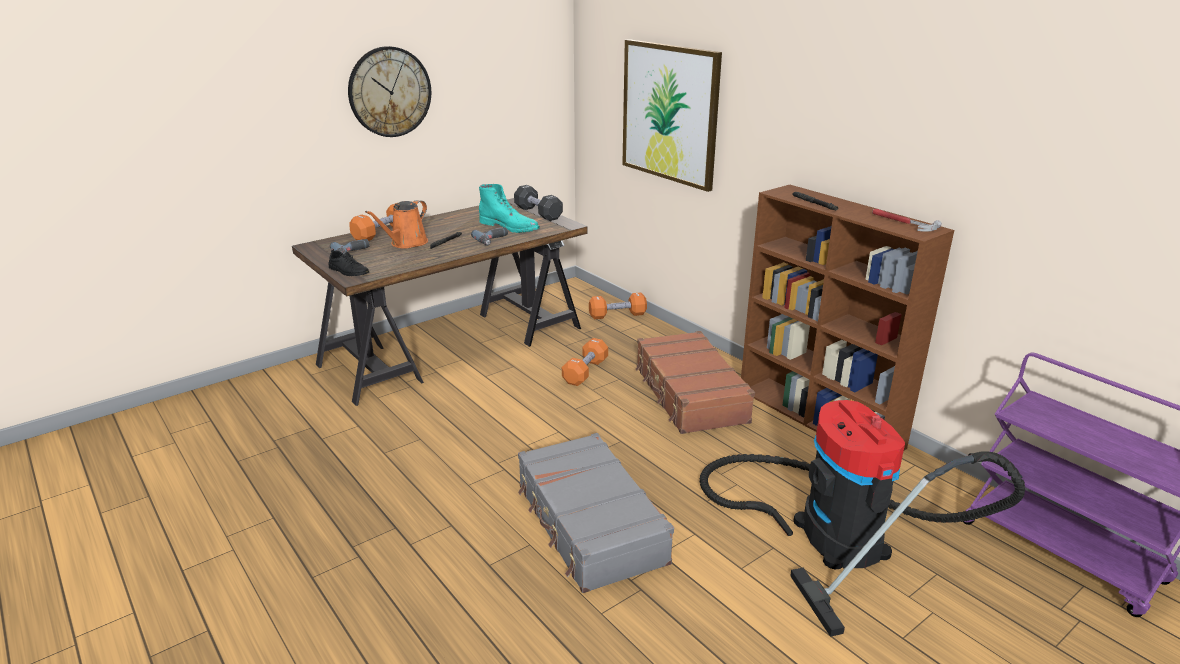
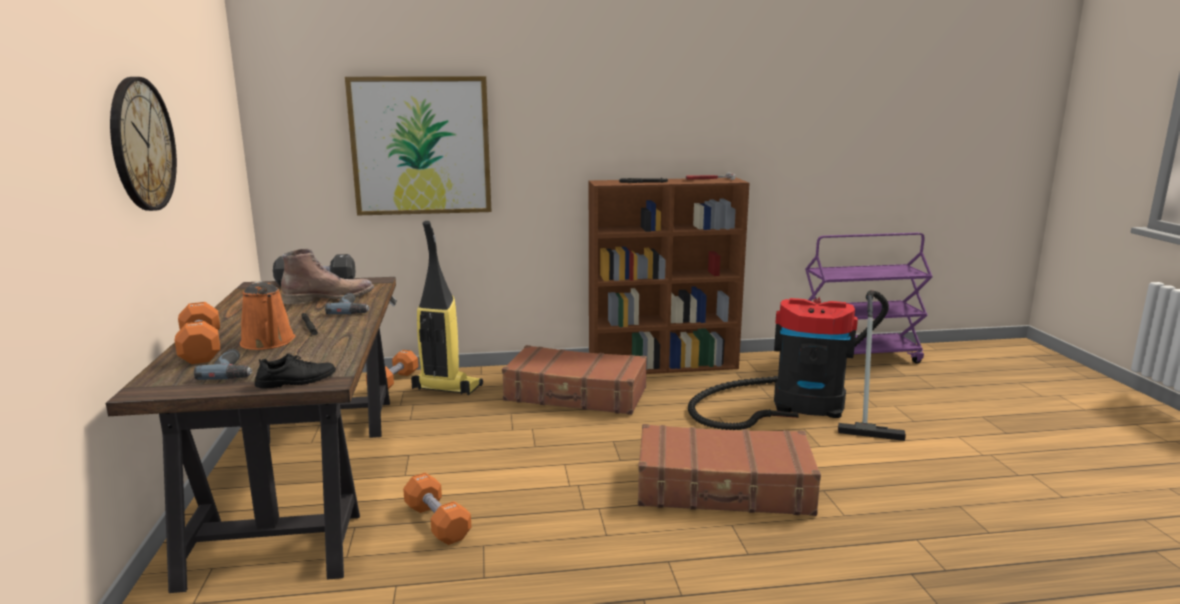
camera: 60 degrees left, 10 degrees down
(510, 227) = (329, 298): turquoise boot -> brown boot
(585, 371) = (475, 424): orange dumbbell -> orange dumbbell (437, 522)
(589, 524) = (724, 488): grey suitcase -> brown suitcase
(631, 337) = (446, 388): none -> vacuum cleaner

